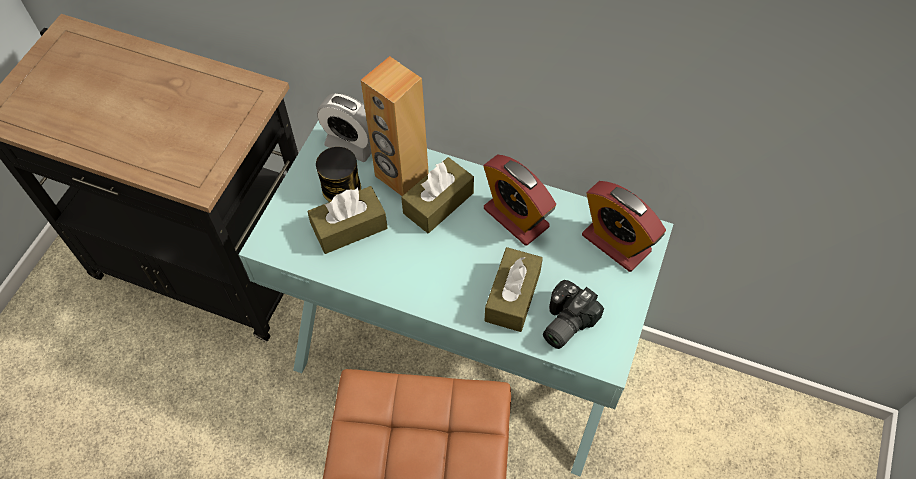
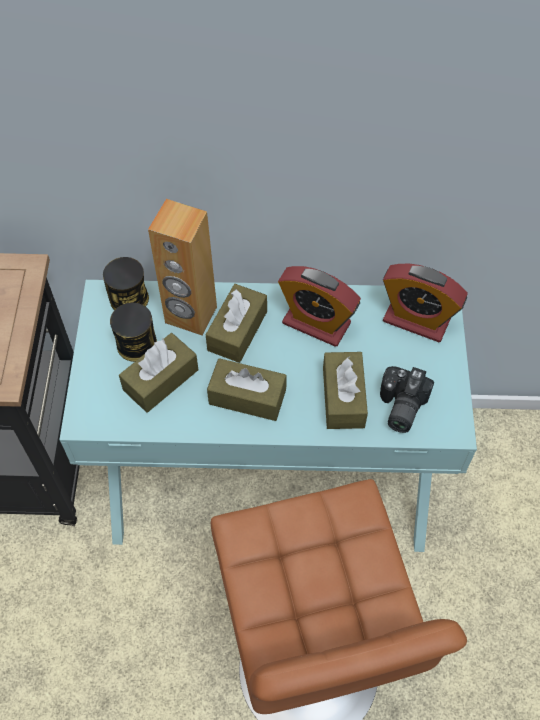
camera: 20 degrees left, 0 degrees up
(351, 144) = (129, 298): alarm clock -> can
(422, 268) = (247, 397): none -> brown tissue box

